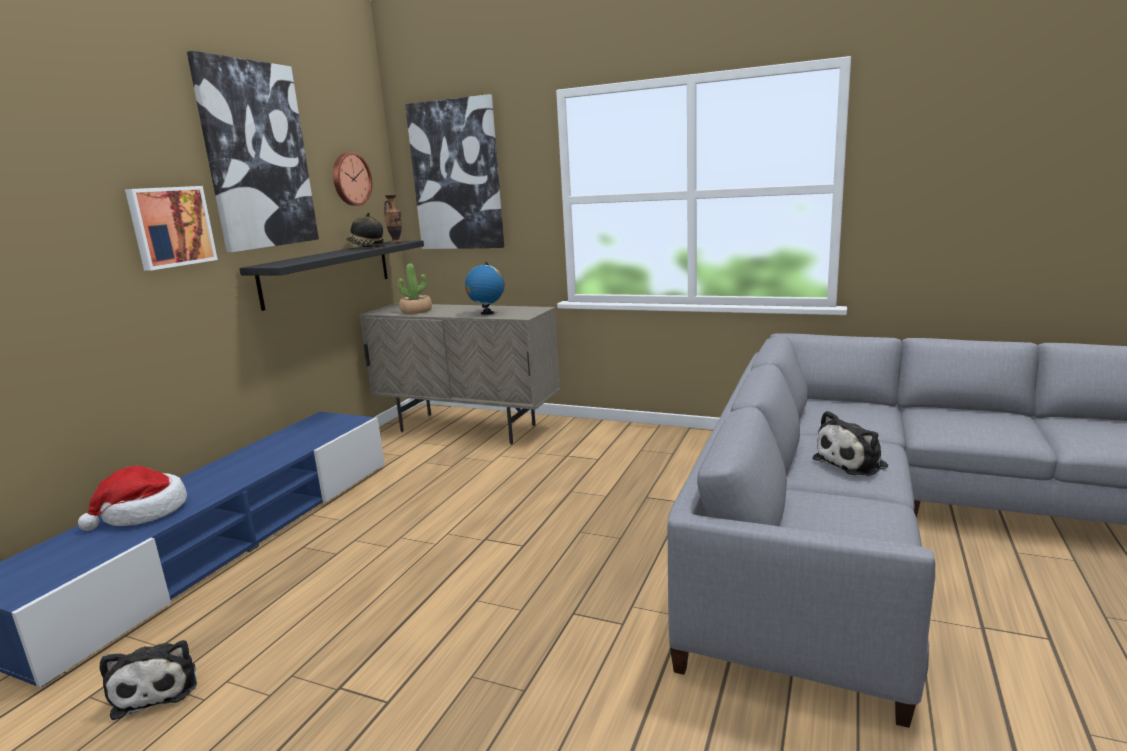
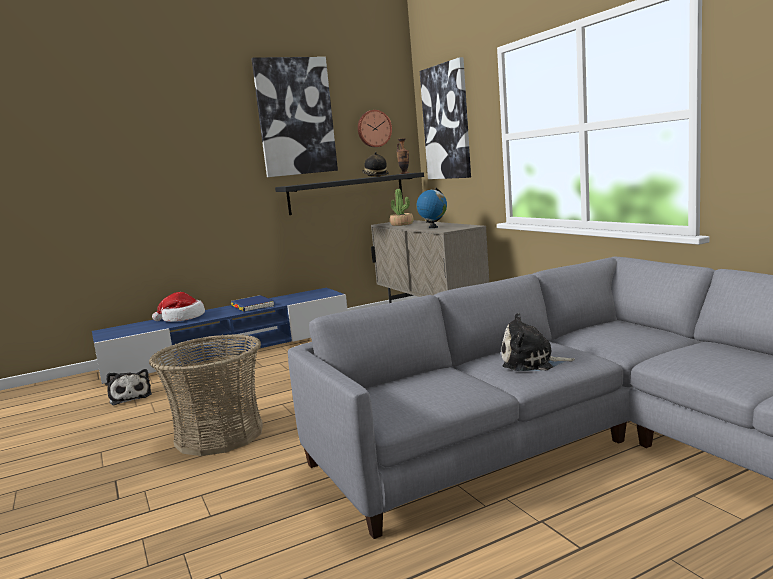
camera: 40 degrees right, 5 degrees down
(157, 687) = (130, 397): plush toy -> plush toy turned 45 degrees counterclockwise
(170, 227) = (231, 161): picture -> none
(250, 463) = (252, 306): none -> blue book
(467, 685) = (219, 435): none -> basket

